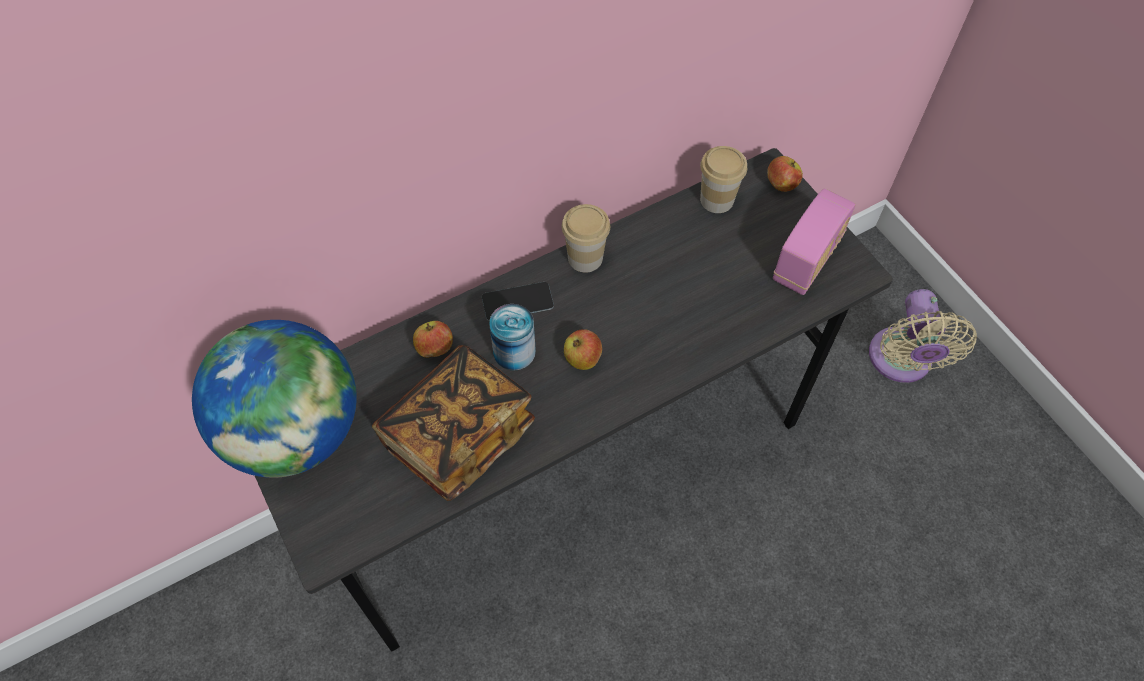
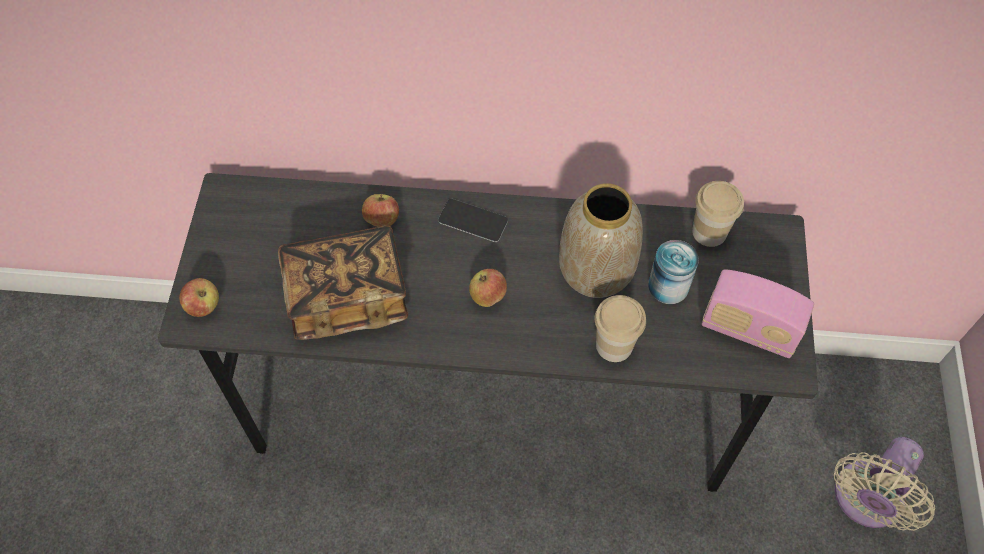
camera: 35 degrees right, 0 degrees up
(296, 431) = (237, 222): globe -> none
(514, 351) = (439, 258): can -> can (668, 286)
(585, 258) = (555, 217): cup -> cup (614, 345)
(653, 284) = (595, 271): none -> vase
(781, 184) = (780, 251): apple -> apple (204, 306)
(807, 260) = (749, 329): radio -> radio turned 45 degrees clockwise

